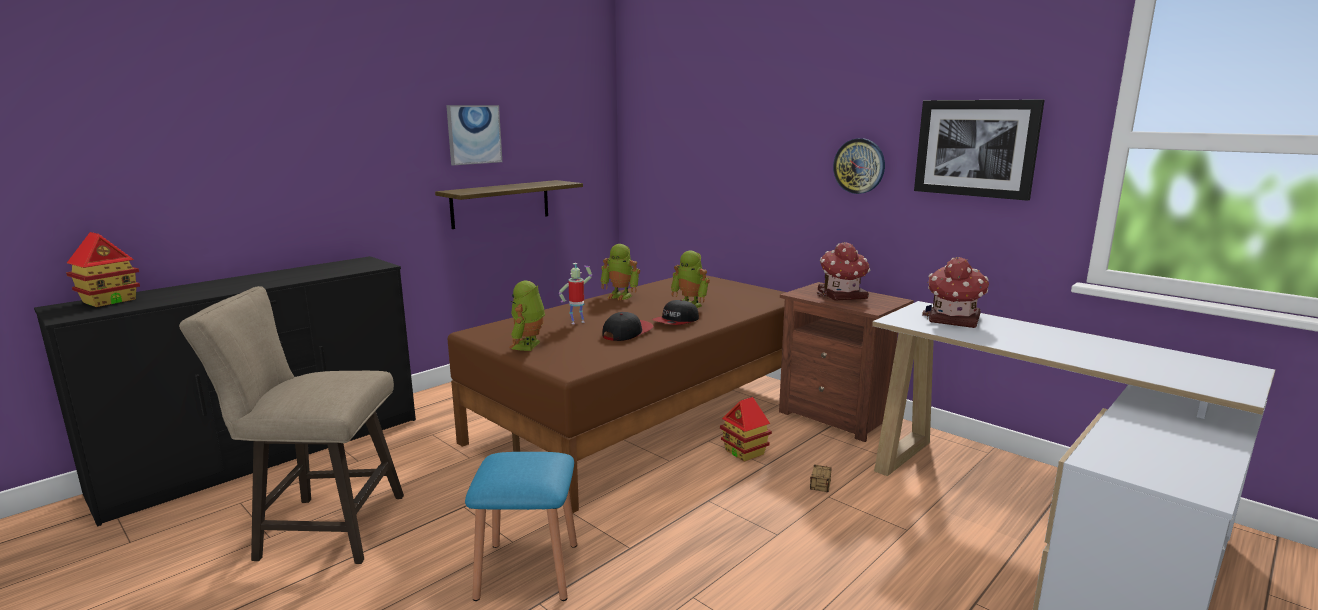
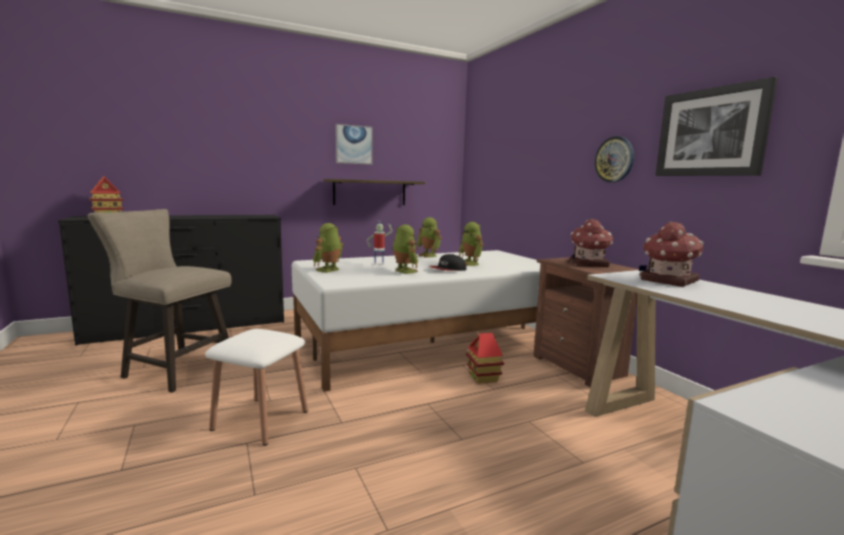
camera: 20 degrees right, 5 degrees down
(527, 570) = (260, 420): blue stool -> white stool
(627, 332) = (404, 271): cap -> toy robot
(648, 415) = (432, 342): brown bed -> white bed
(818, 494) = (521, 417): storage box -> none

